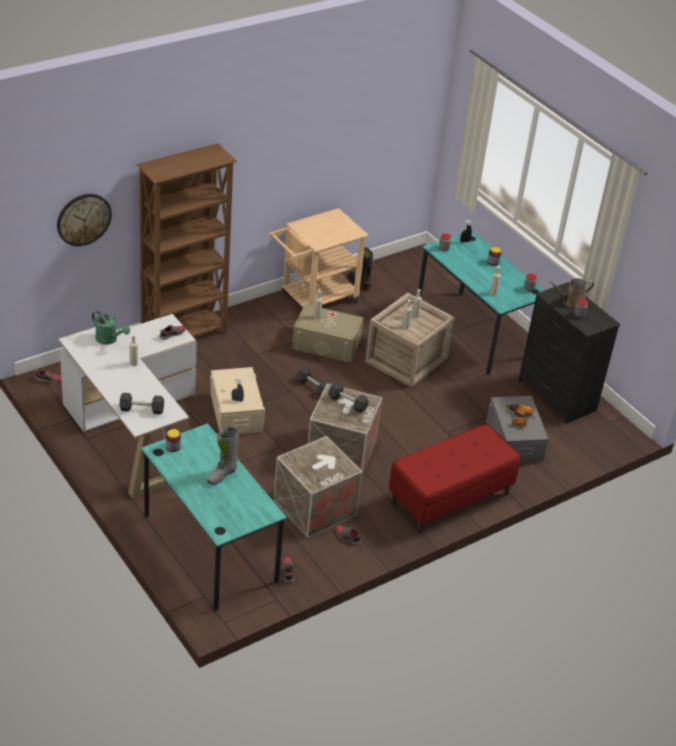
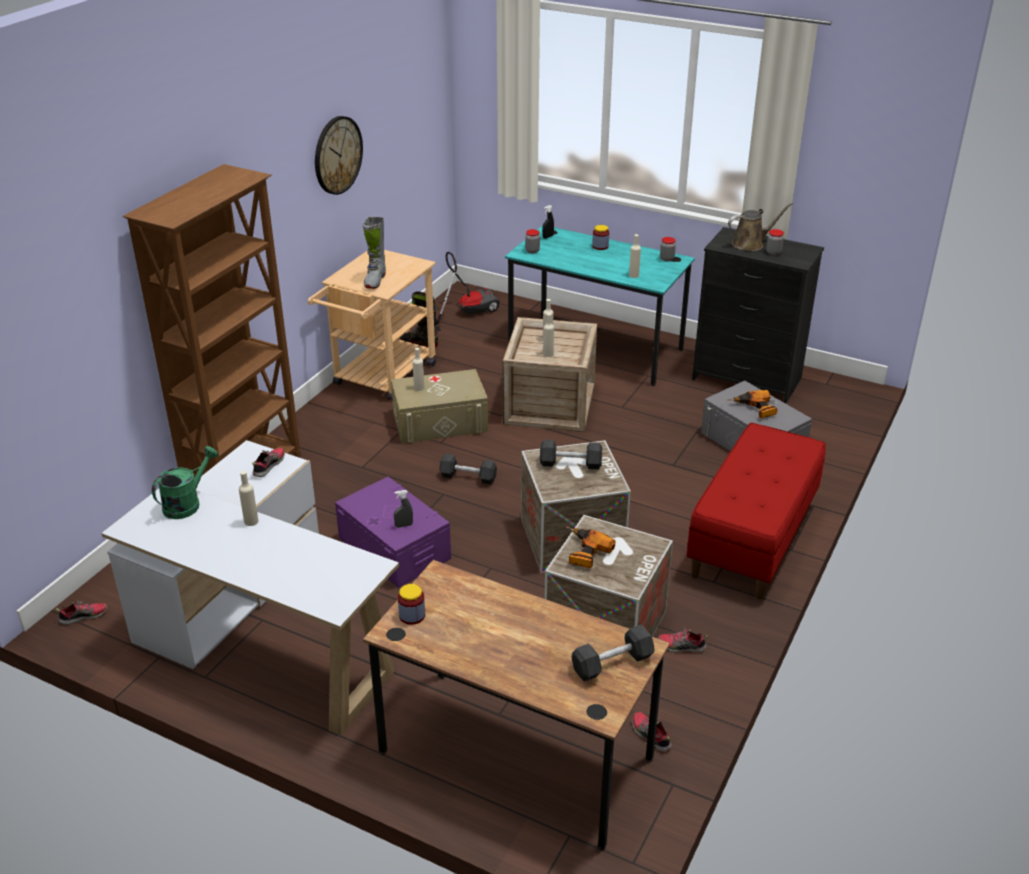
camera: 25 degrees left, 5 degrees down
(83, 219) = (65, 330): wall clock -> wall clock (337, 155)
(109, 340) = (187, 503): green watering can -> green watering can turned 60 degrees counterclockwise
(141, 409) = (317, 581): black dumbbell -> black dumbbell (612, 663)
(210, 548) = (515, 755): turquoise desk -> brown desk
(222, 475) = (521, 624): grey boot -> grey boot (375, 281)
(236, 412) = (394, 548): beige storage box -> purple storage box
(306, 456) = (584, 552): none -> power drill
(410, 271) = (466, 312): none -> vacuum cleaner
(571, 302) = (750, 244): brown watering can -> brown watering can turned 150 degrees counterclockwise

